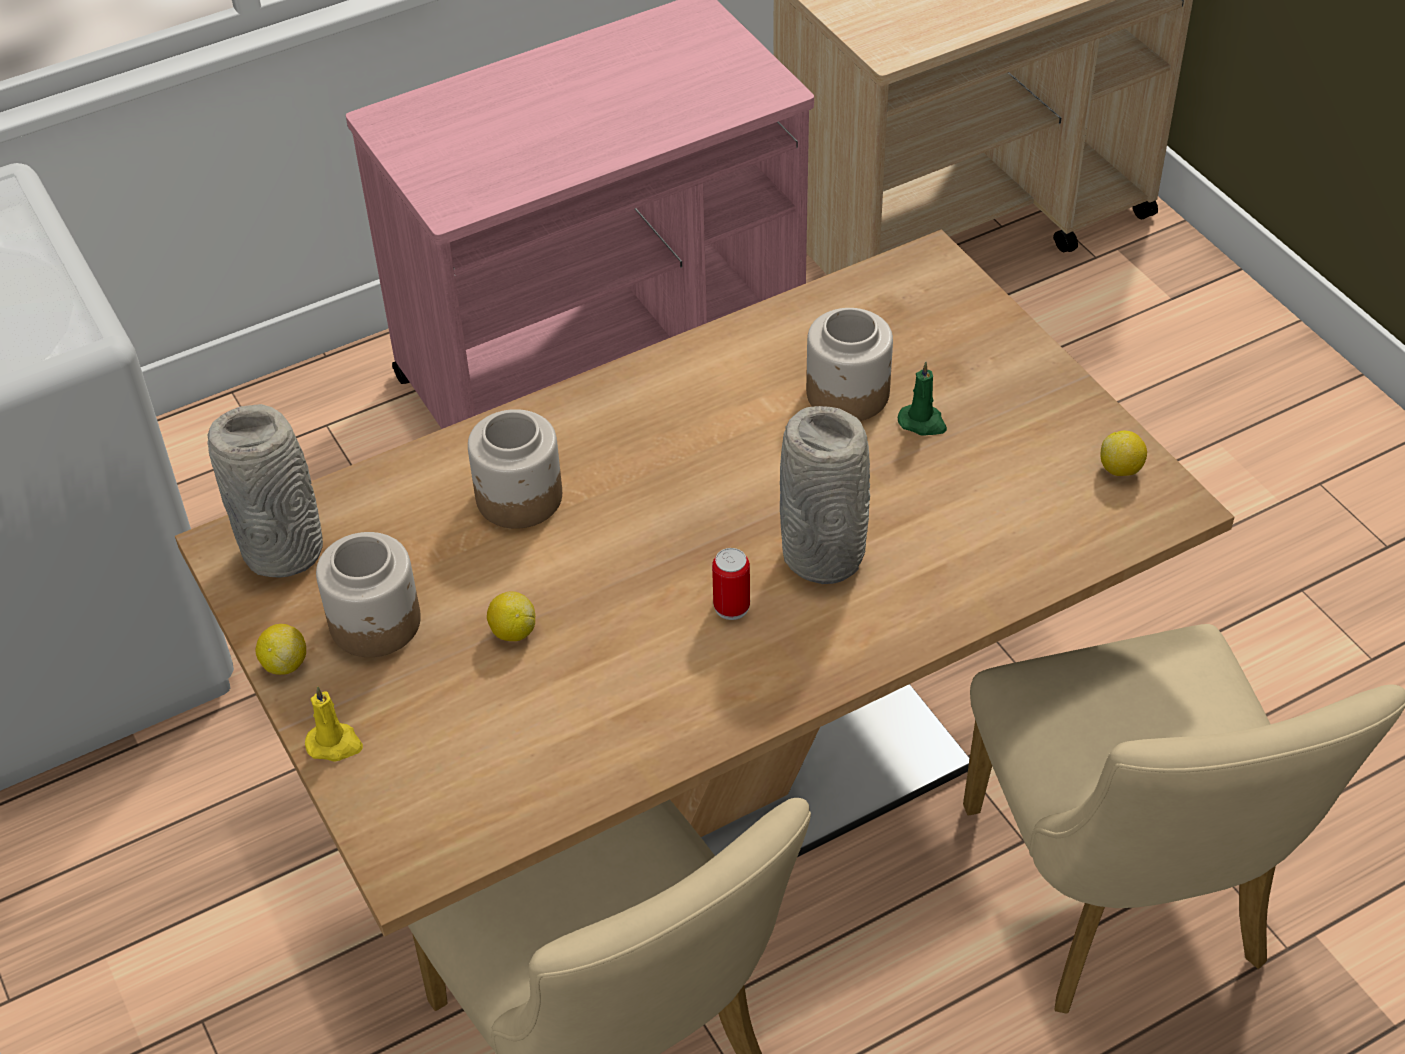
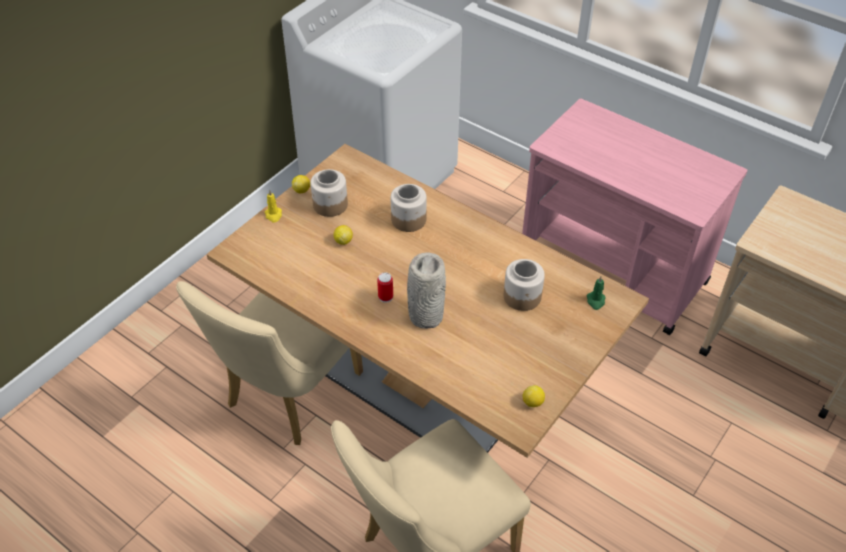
camera: 65 degrees right, 0 degrees up
(286, 551) = (351, 171): grey vase -> none
(923, 422) = (520, 326): green candle -> green candle (595, 301)

